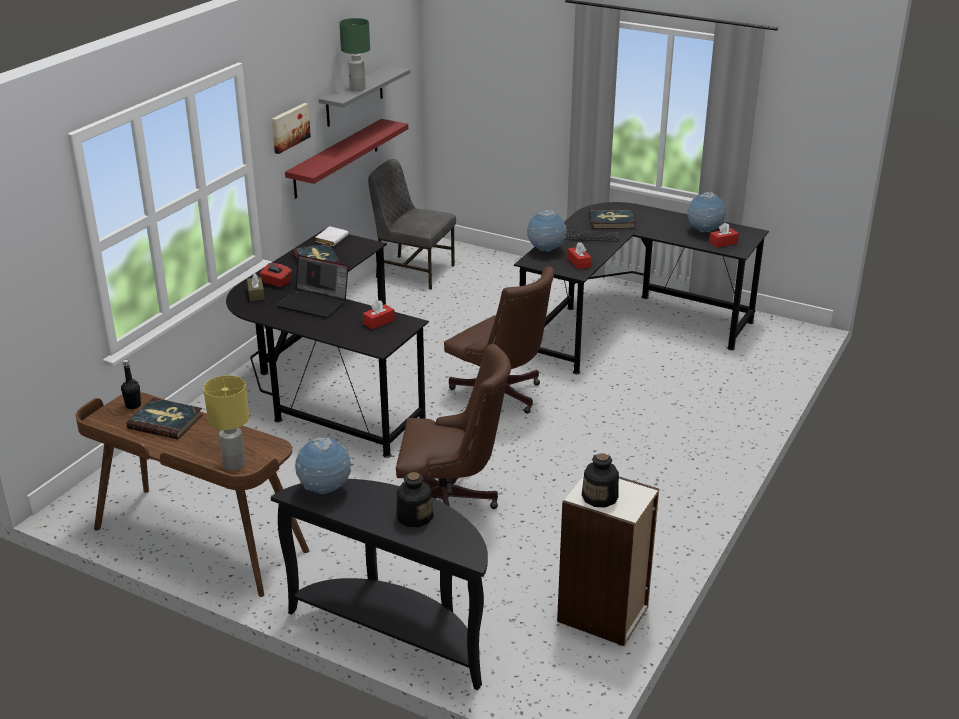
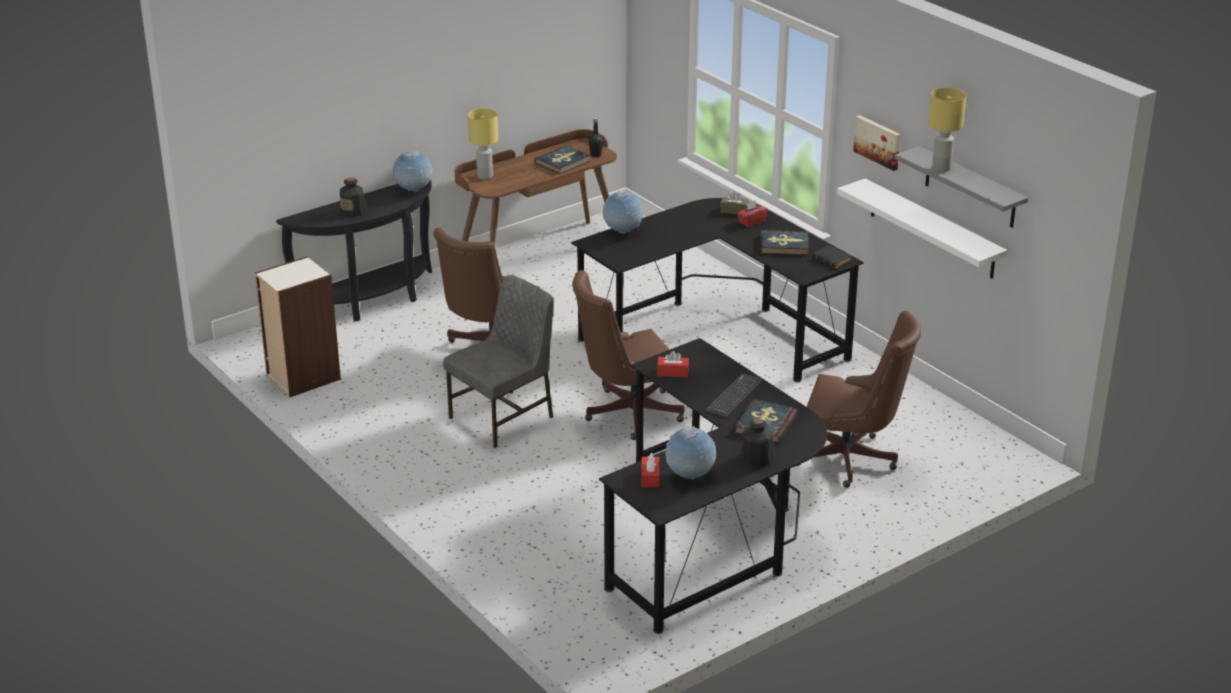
camera: 115 degrees right, 0 degrees up
(315, 303) = (696, 231): laptop -> none
(331, 239) = (833, 260): white book -> black book
(336, 158) = (932, 229): red shelf -> white shelf
(357, 88) = (940, 168): green table lamp -> yellow table lamp
(379, 322) = (635, 251): red tissue box -> none
(413, 271) = (946, 430): grey chair -> grey chair (504, 417)
(485, 296) = (852, 461): none -> brown office chair
(546, 250) = (717, 362): globe -> globe (623, 232)
(600, 497) = (295, 269): bottle -> bottle (756, 458)

